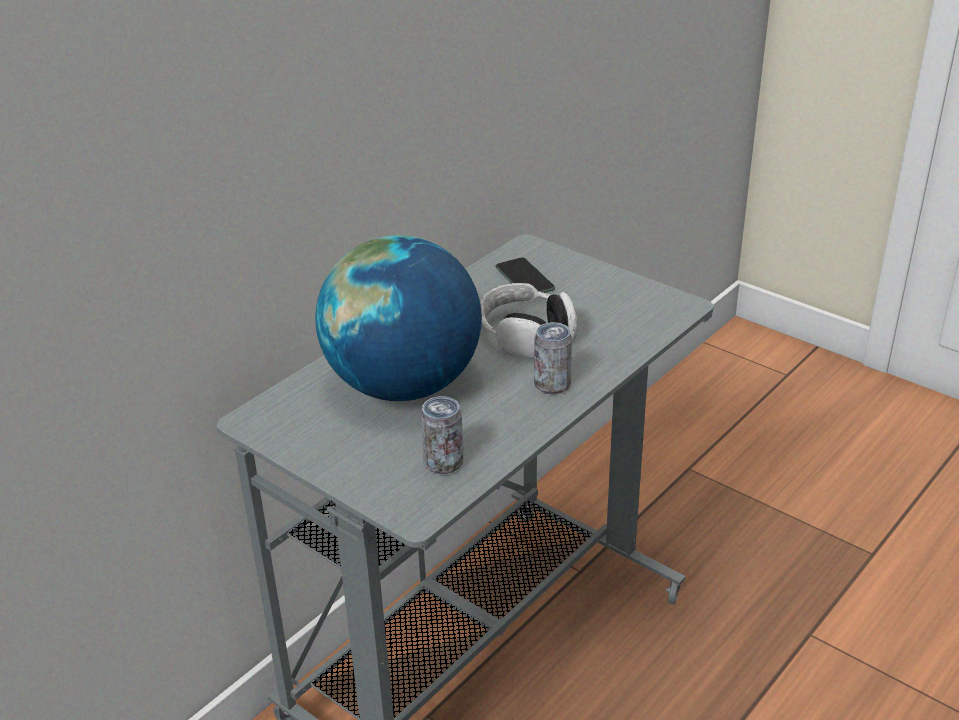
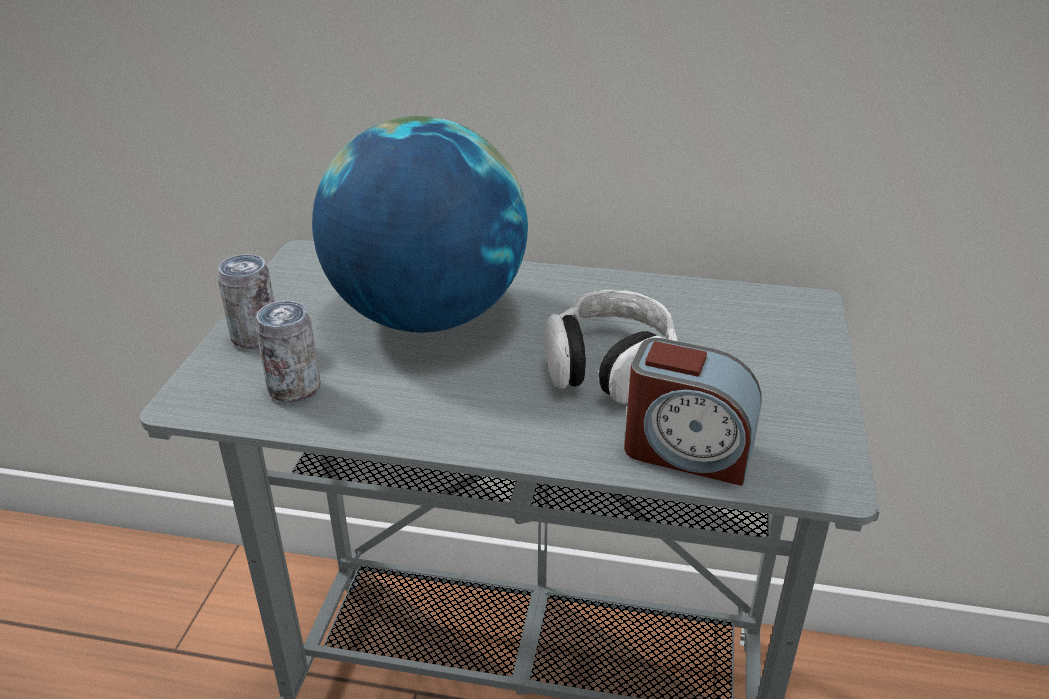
camera: 60 degrees right, 0 degrees up
(524, 278) = (733, 324): phone -> none
(552, 385) = (512, 420): can -> can (256, 337)
(627, 336) = (687, 451): none -> alarm clock

